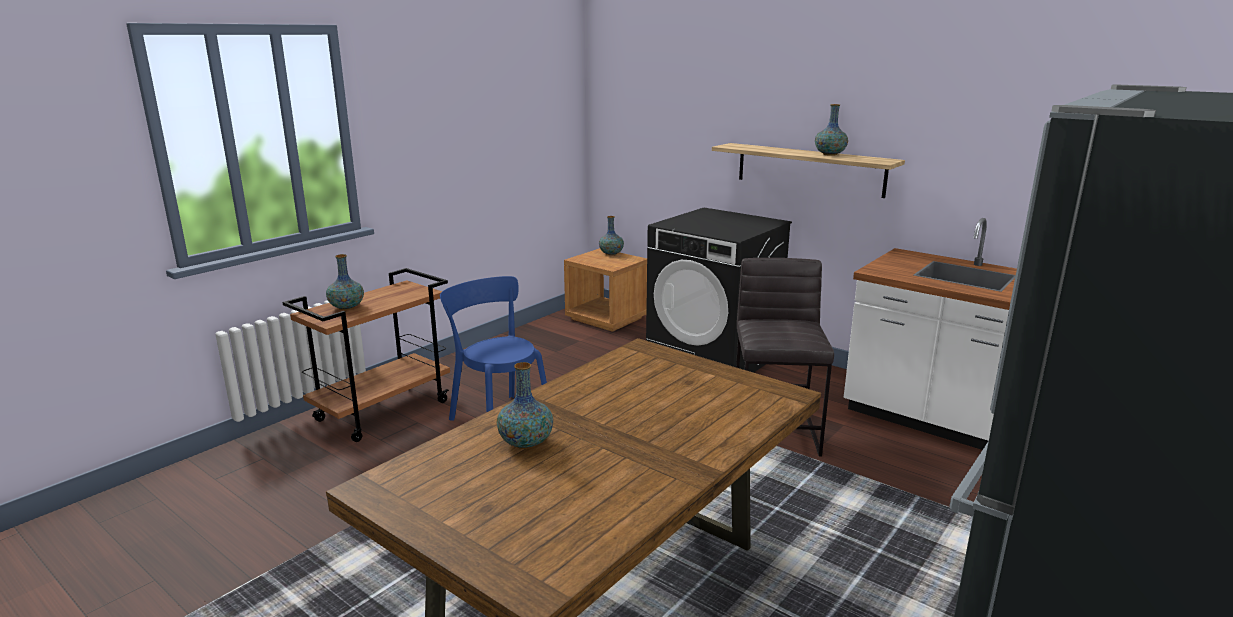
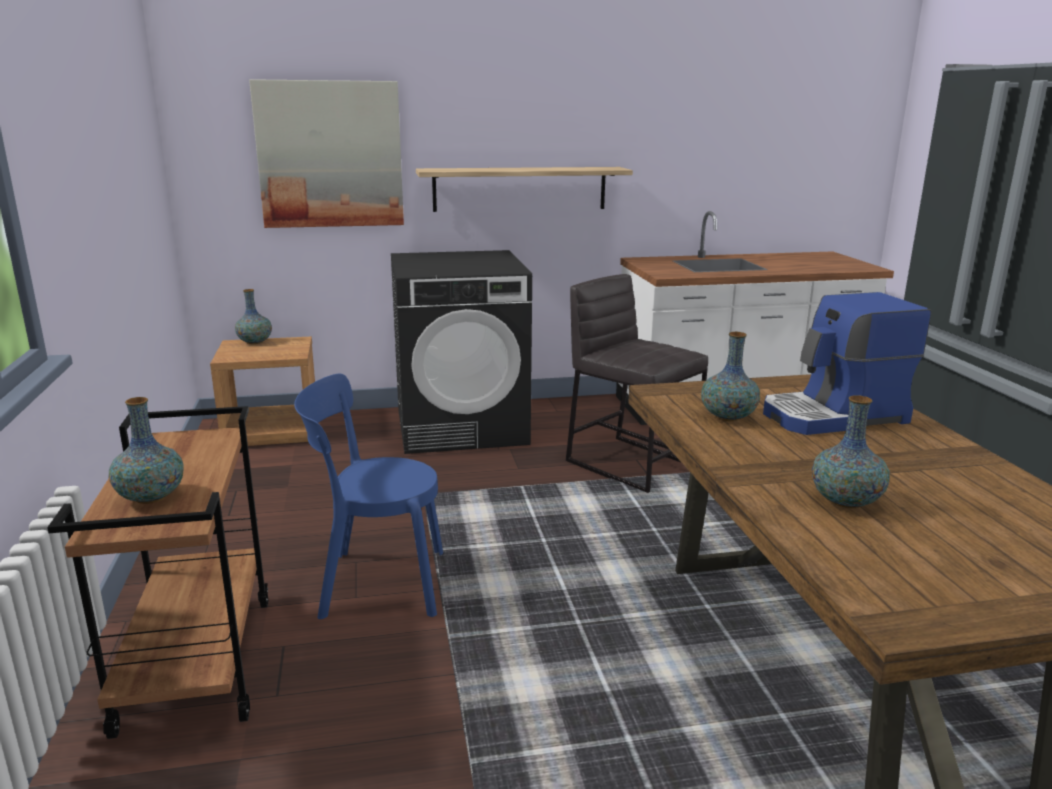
camera: 50 degrees left, 0 degrees up
(674, 127) = (330, 155): none -> picture
(692, 409) = (834, 416): none -> coffee machine
(829, 154) = (552, 168): vase -> vase (727, 417)

